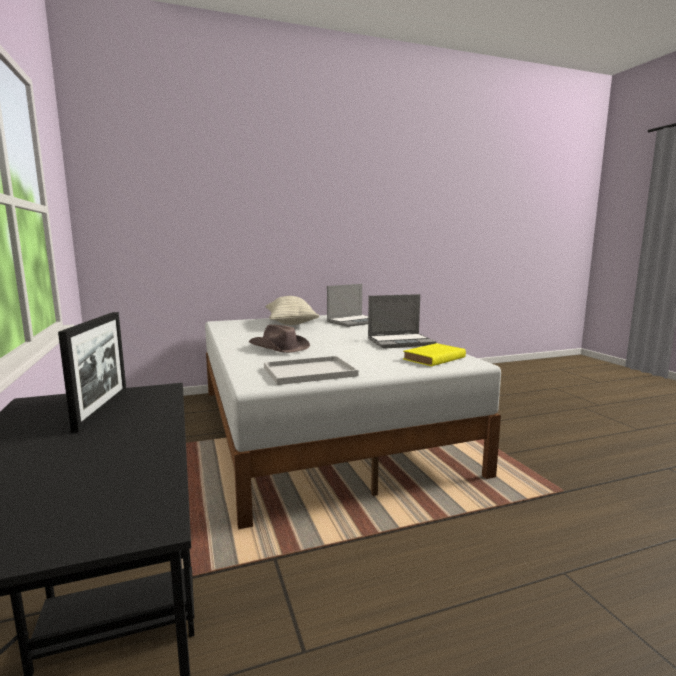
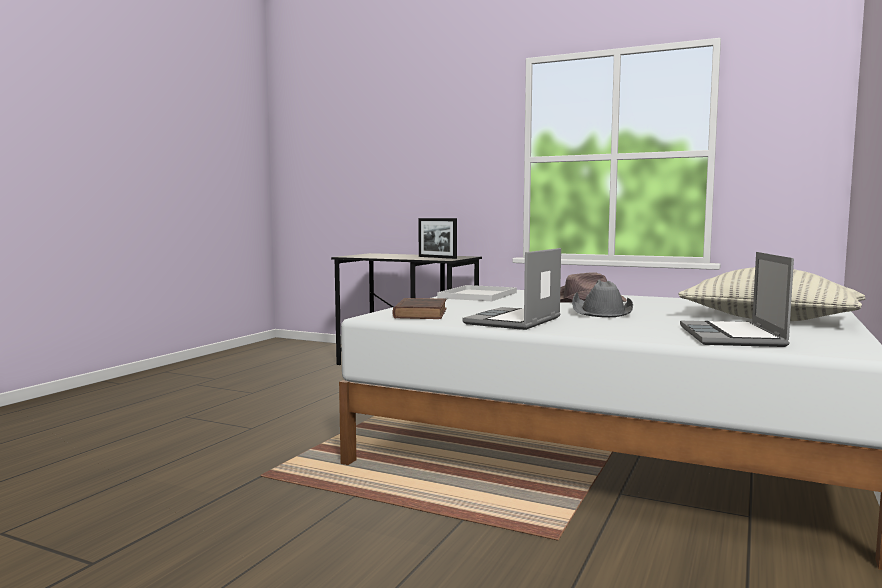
camera: 135 degrees right, 5 degrees down
(327, 338) = (601, 312): none -> grey hat
(433, 359) = (421, 313): yellow book -> brown book

